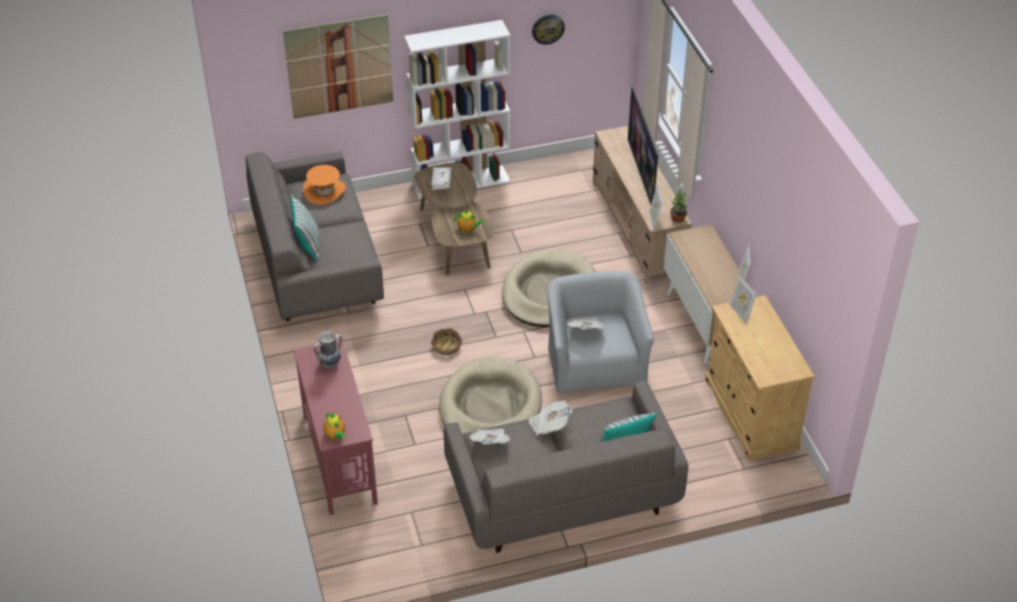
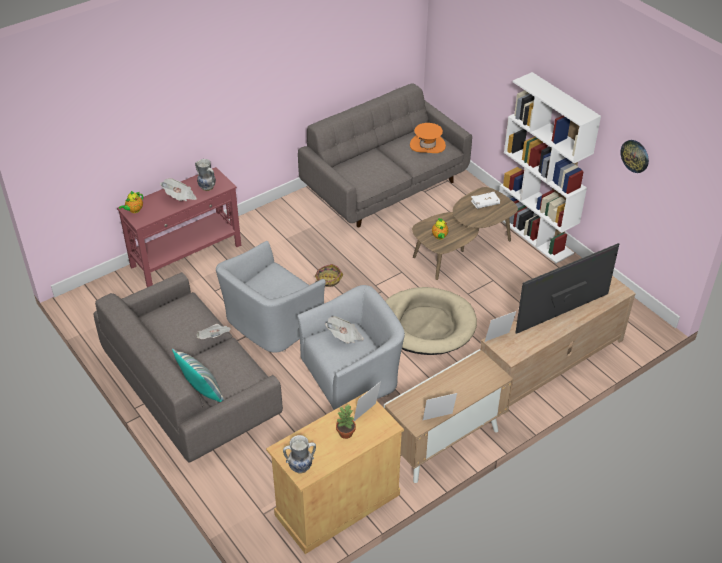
camera: 70 degrees right, 0 degrees up
(308, 245) = (361, 156): pillow -> none
(339, 66) = (490, 65): picture -> none
(490, 407) = (271, 322): beige dog bed -> grey armchair
(491, 443) = (182, 308): newspaper -> newspaper (180, 197)
(678, 218) = (512, 355): potted plant -> potted plant (346, 433)
(789, 370) = (300, 467): none -> vase

